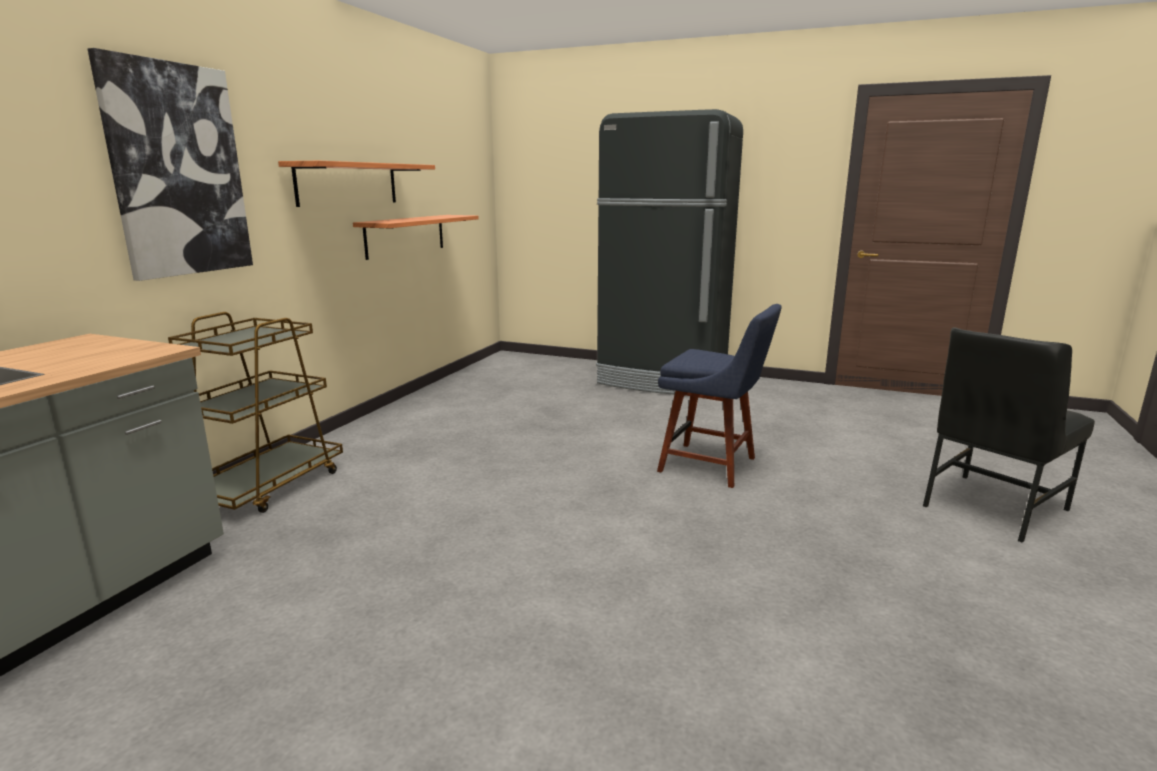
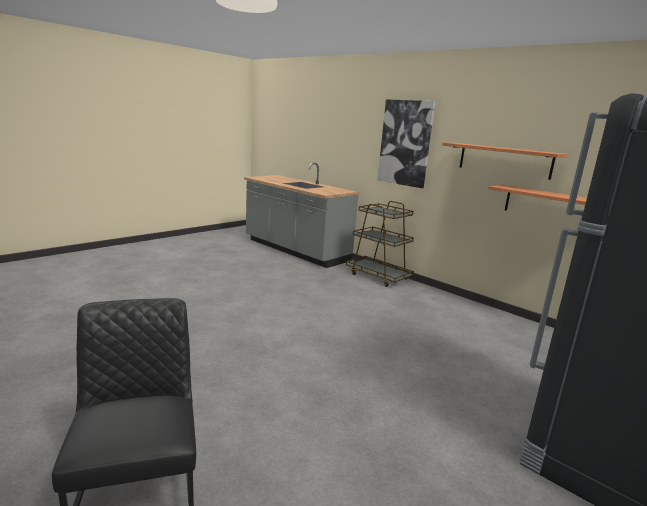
camera: 110 degrees right, 0 degrees up
(712, 466) = (330, 386): blue chair -> none

